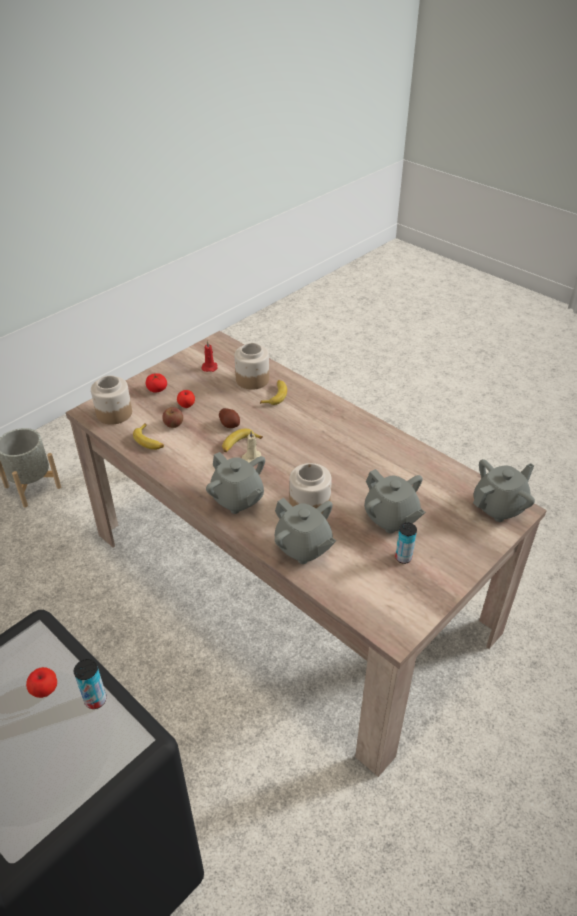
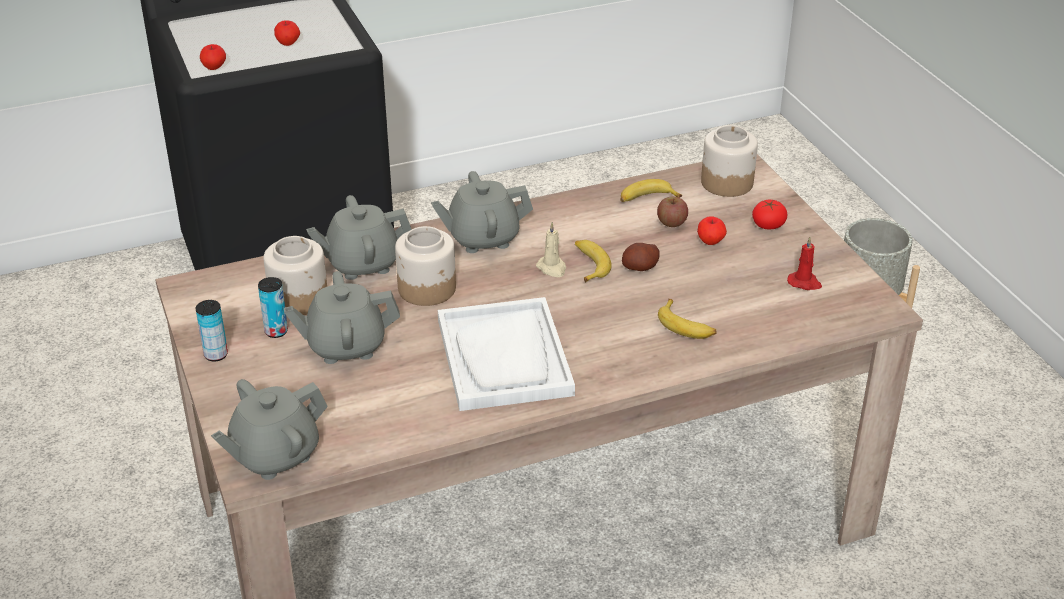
camera: 115 degrees right, 5 degrees down
(95, 700) = (254, 60): can -> can (216, 355)
(124, 730) = (214, 68): none -> apple
(252, 379) = (745, 315): jar -> jar (299, 298)
(350, 450) = (504, 357): none -> white tray
(499, 506) = (274, 455): grey teapot -> grey teapot turned 60 degrees clockwise

